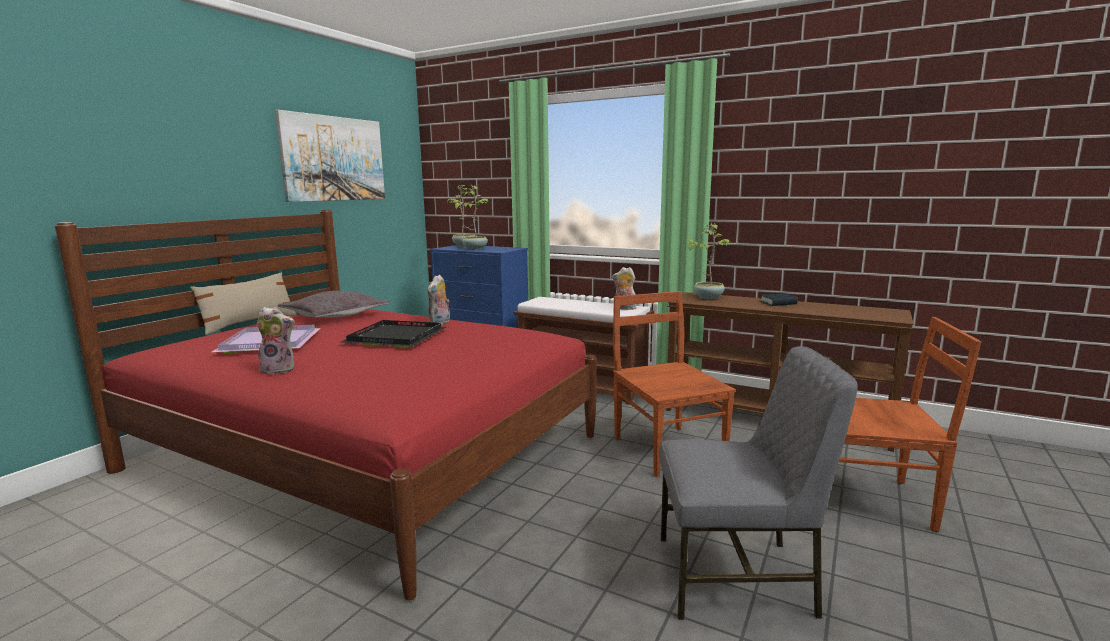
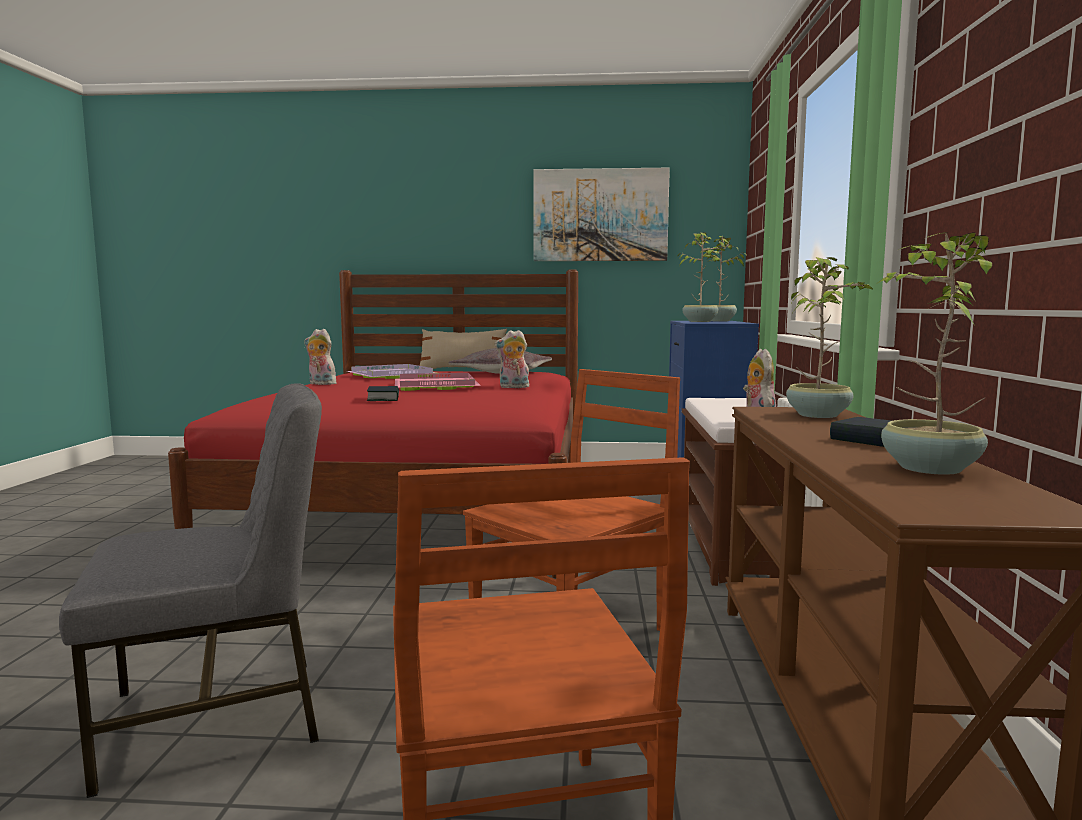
camera: 65 degrees right, 5 degrees down
(279, 369) = (320, 384): plush toy -> plush toy turned 135 degrees clockwise
(395, 337) = (437, 385): black tray -> pink tray
(450, 356) = (383, 398): none -> book
(737, 577) = (218, 718): grey chair -> grey chair turned 90 degrees counterclockwise
(834, 308) = (927, 469): none -> potted plant

